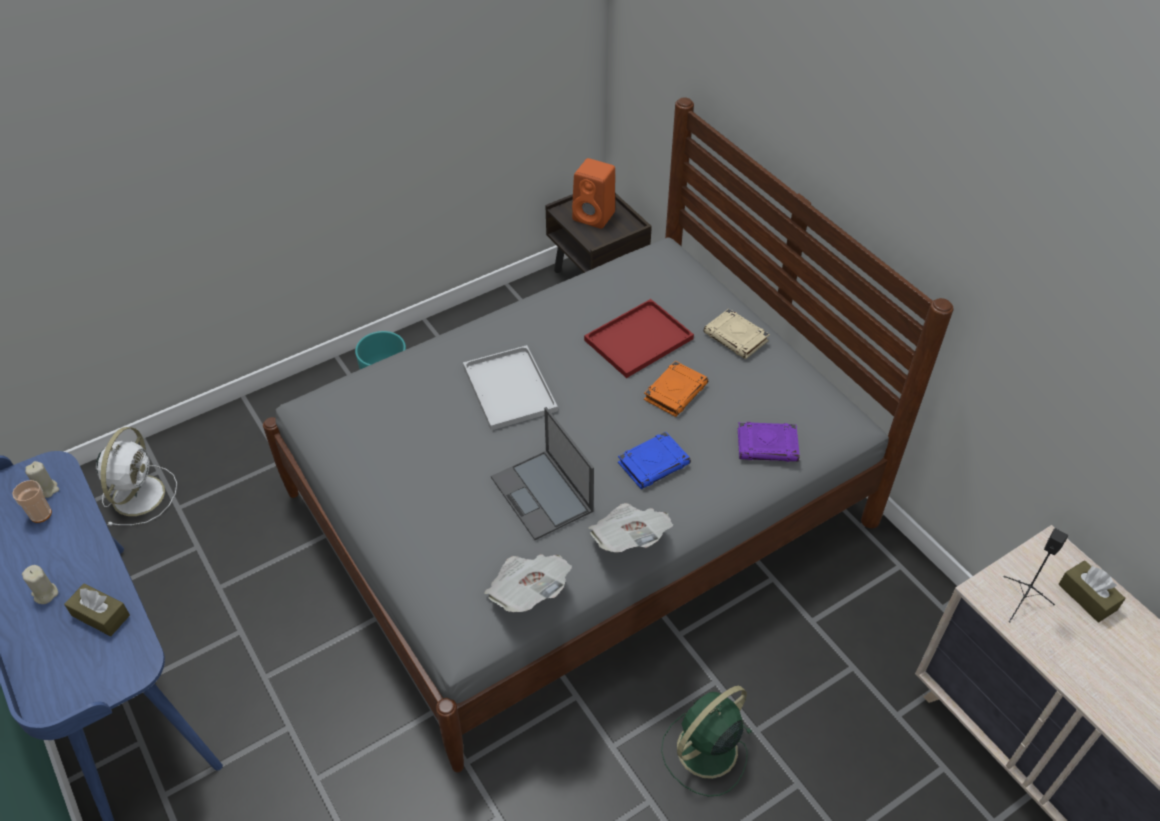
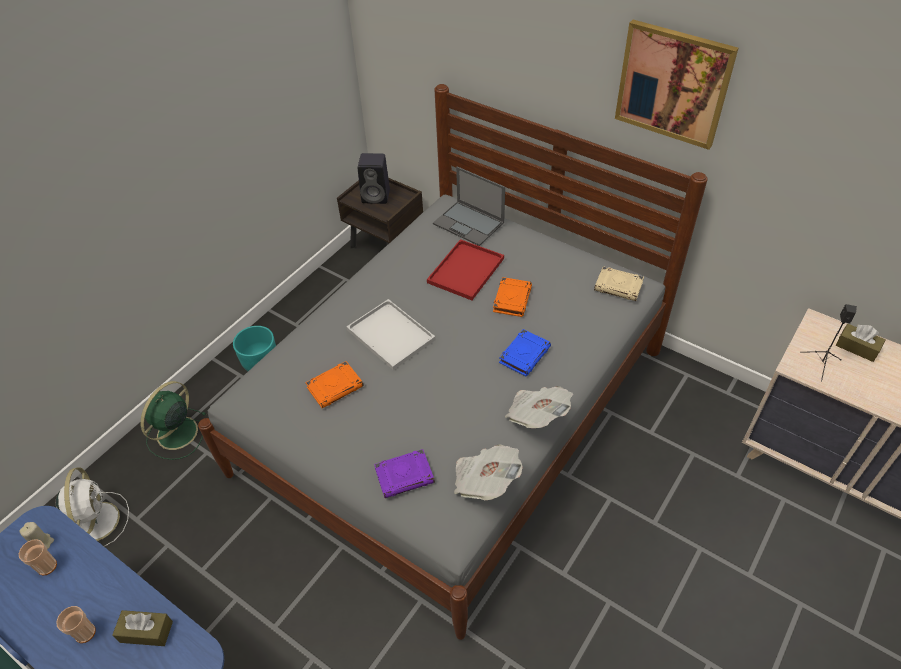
camera: 20 degrees left, 0 degrees up
(45, 594) = (85, 633): beige candle -> cup
(417, 428) = (335, 387): none -> orange book
(543, 495) = (457, 405): laptop -> laptop (469, 223)
(595, 216) = (377, 196): orange speaker -> black speaker
(705, 751) = (628, 550): green fan -> green fan (176, 434)
(736, 337) = (532, 249): beige book -> beige book (619, 286)
(768, 445) = (595, 316): purple book -> purple book (405, 475)
(933, 175) = (673, 84): none -> picture

